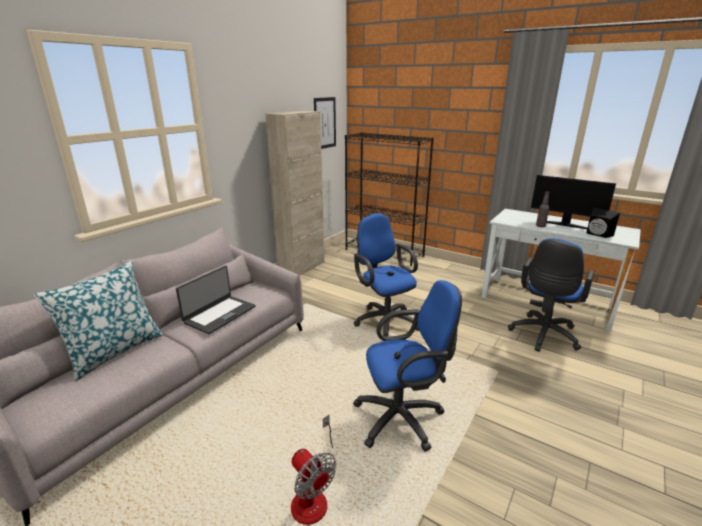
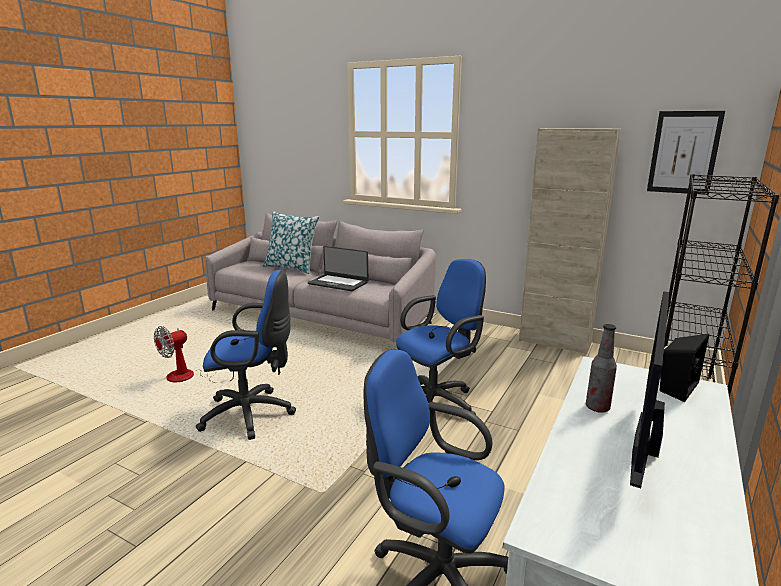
camera: 85 degrees right, 5 degrees down
(403, 418) = (252, 414): blue office chair -> blue office chair turned 75 degrees counterclockwise
(597, 235) = (581, 485): black speaker -> black speaker (674, 387)

